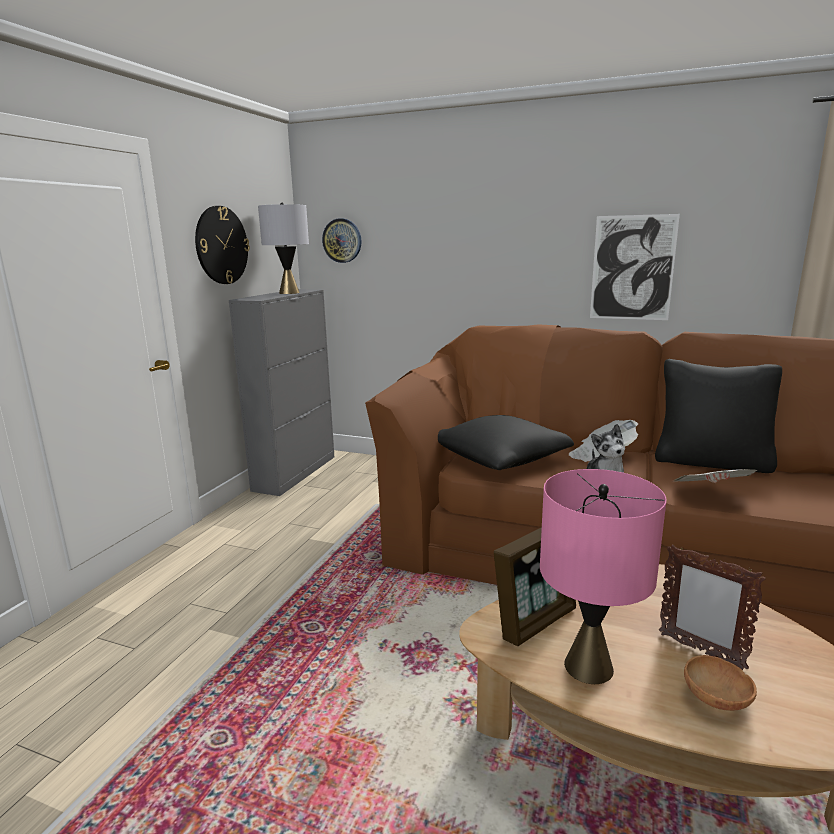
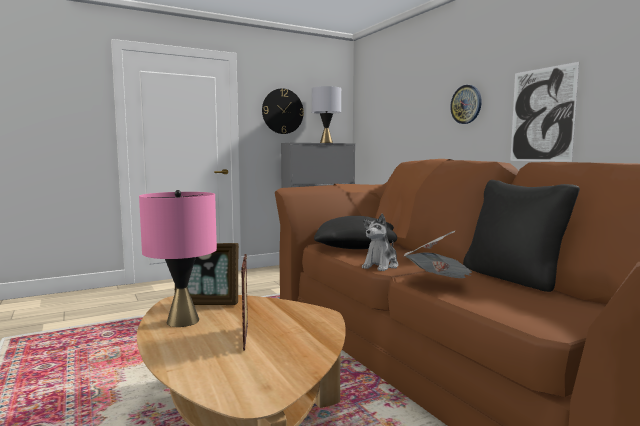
camera: 40 degrees right, 10 degrees down
(342, 240) = (371, 111): wall clock -> wall clock (466, 104)
(717, 701) = (197, 351): brown bowl -> none

